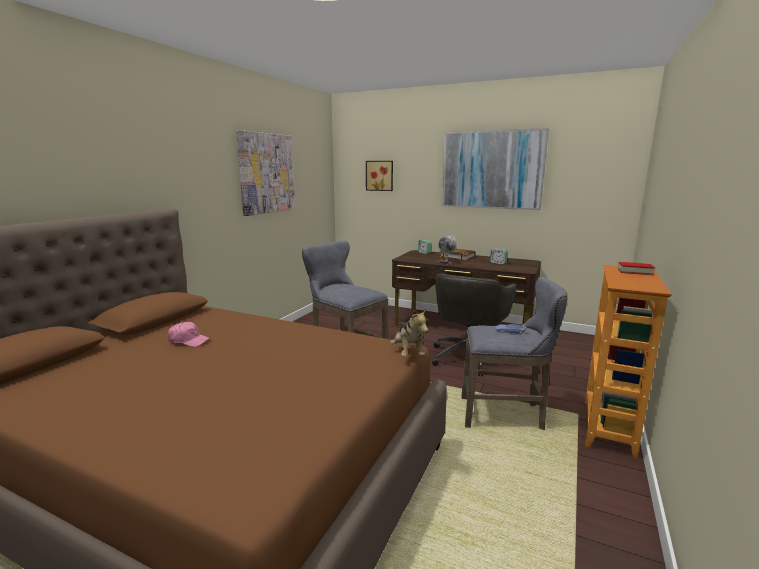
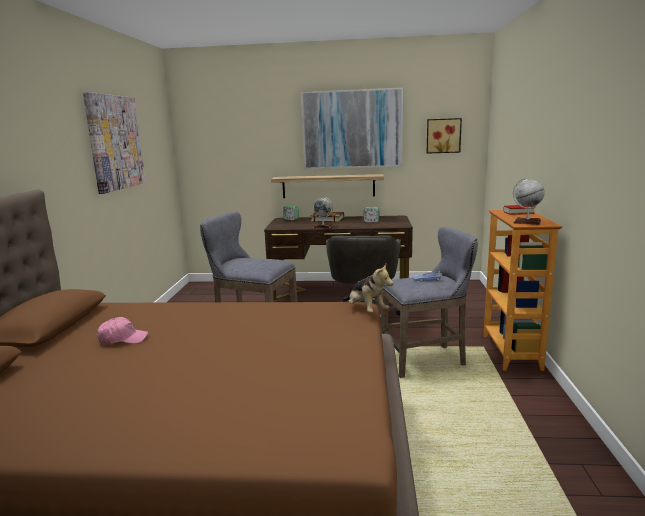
camera: 20 degrees left, 0 degrees up
(380, 175) = (230, 140): picture -> picture (443, 135)
(464, 224) = (328, 186): none -> shelf
(630, 284) = (527, 222): none -> globe

